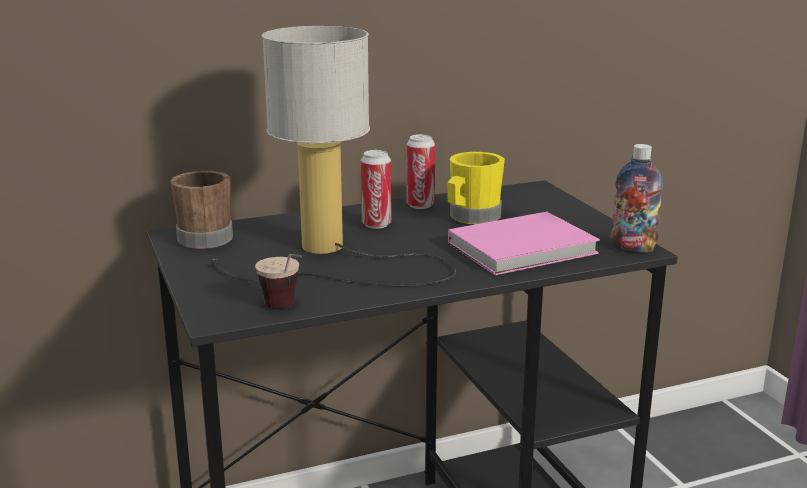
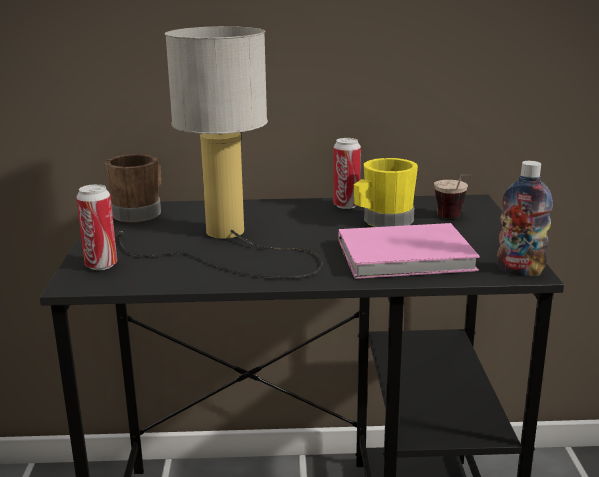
camera: 20 degrees right, 0 degrees up
(286, 310) = (138, 285): cup -> cup (454, 220)
(376, 224) = (290, 218): can -> can (101, 265)

